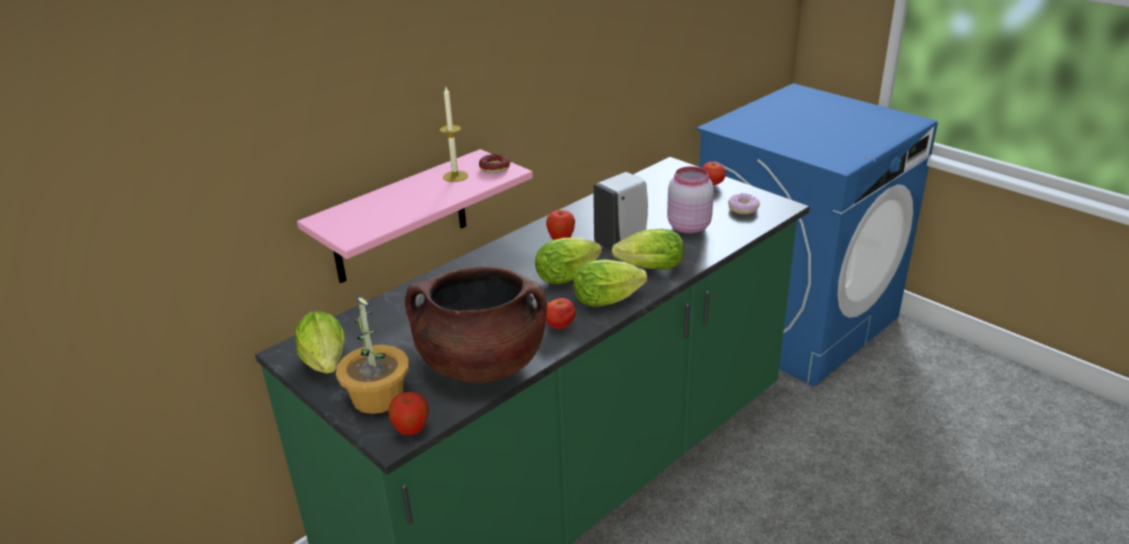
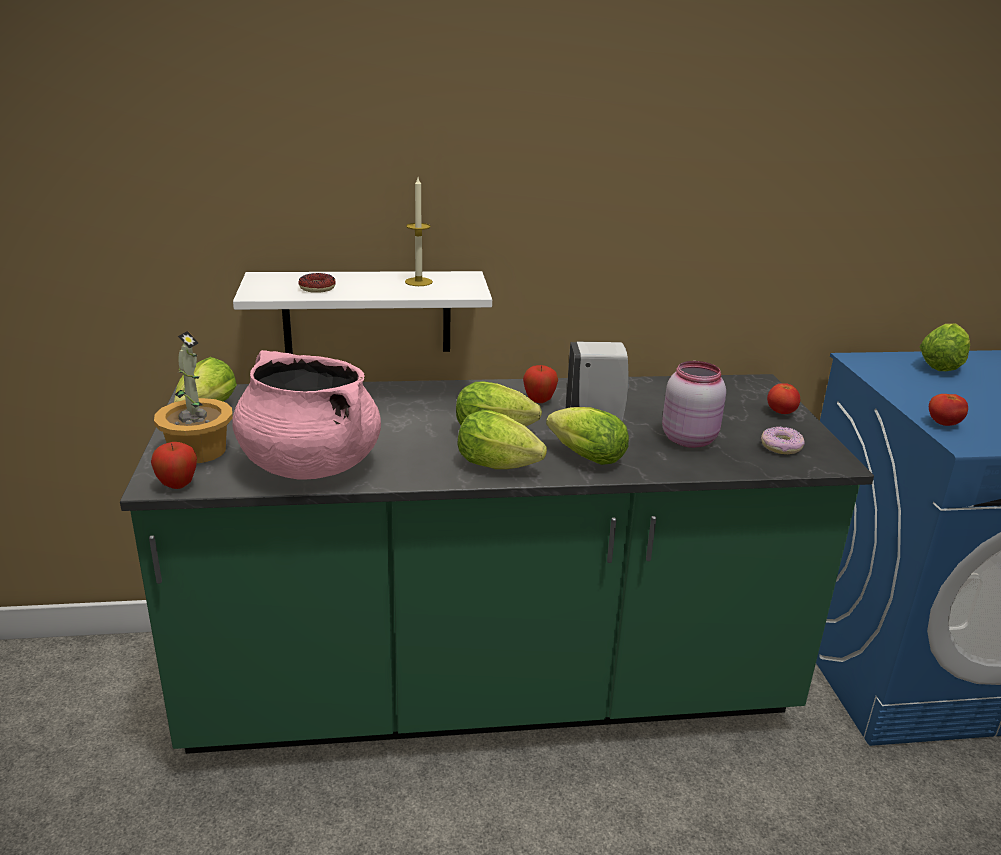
camera: 35 degrees right, 5 degrees down
(400, 218) = (367, 312): pink shelf -> white shelf
(482, 364) = (309, 465): brown cooking pot -> pink cooking pot
(494, 168) = (463, 286): donut -> donut (317, 288)
(559, 326) = (421, 466): tomato -> tomato (943, 424)
(764, 113) = (942, 365): none -> lettuce

